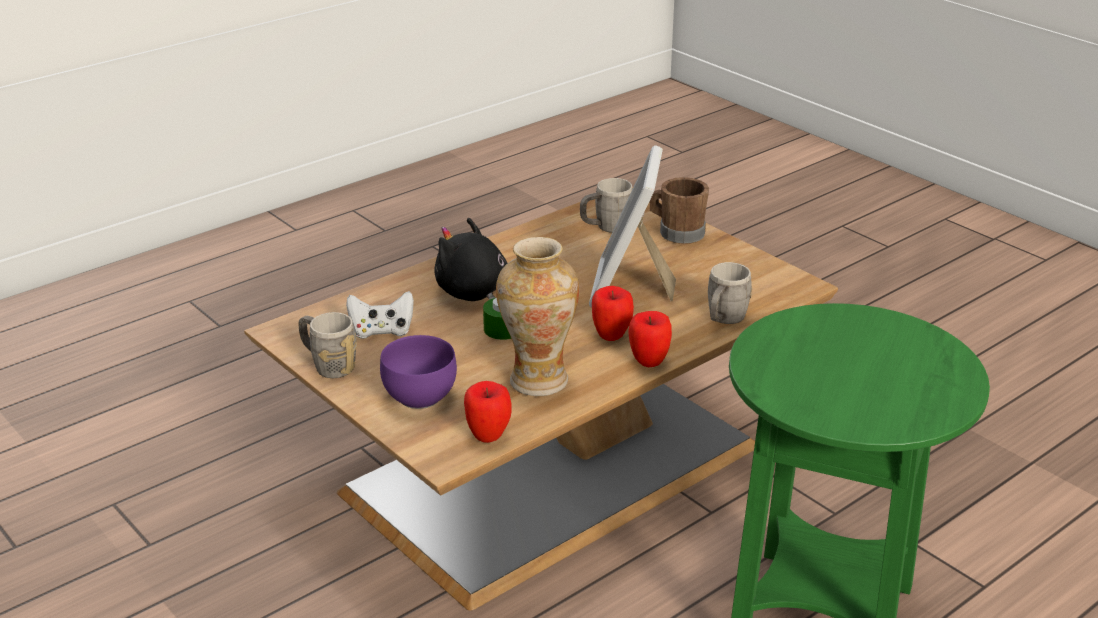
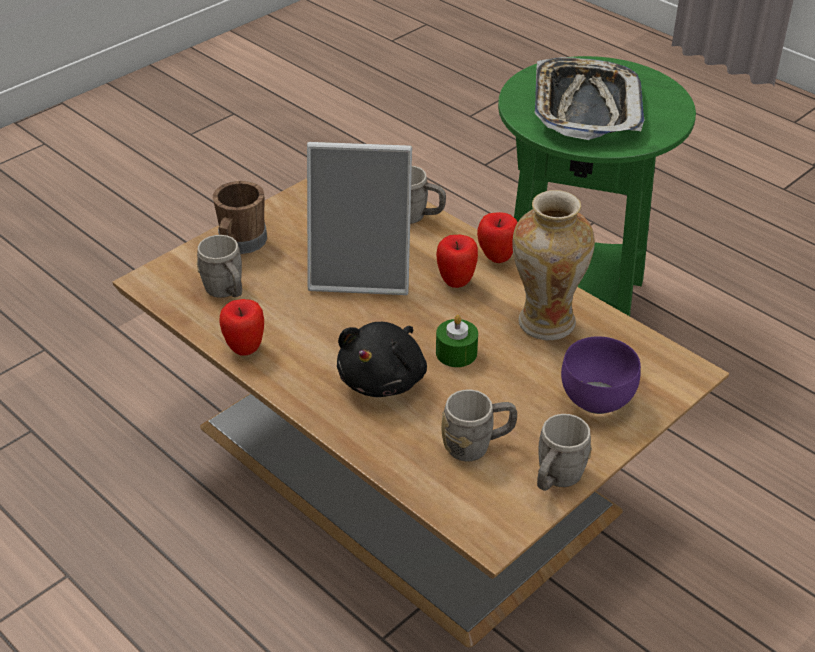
camera: 95 degrees left, 10 degrees up
(382, 331) = (477, 445): white game controller -> grey mug
(488, 436) = (644, 347): apple -> apple (245, 348)
(844, 357) = (585, 107): none -> tray

